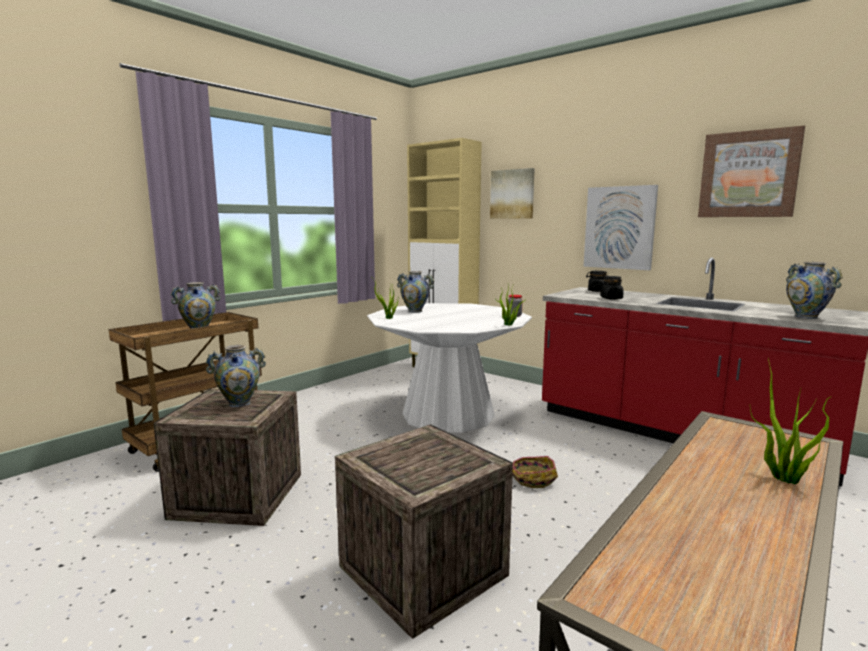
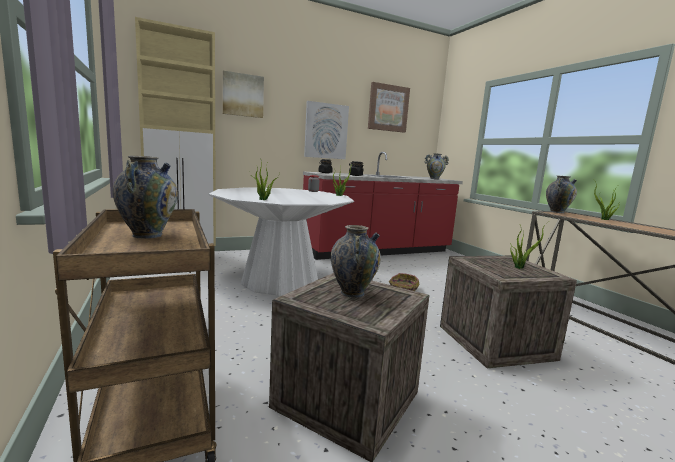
camera: 65 degrees left, 0 degrees up
(415, 311) = (247, 194): vase -> vase (557, 212)
(430, 466) = (519, 267): none -> potted plant

